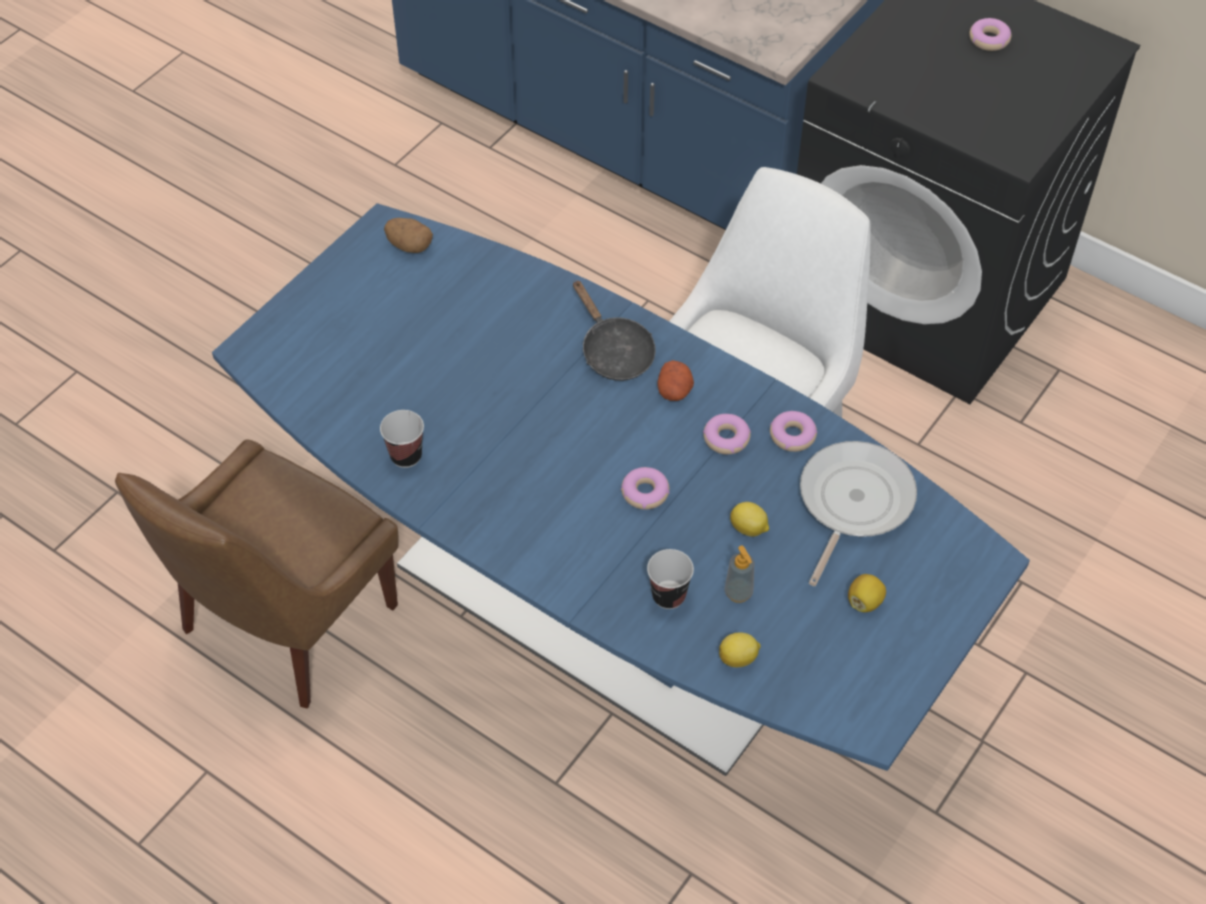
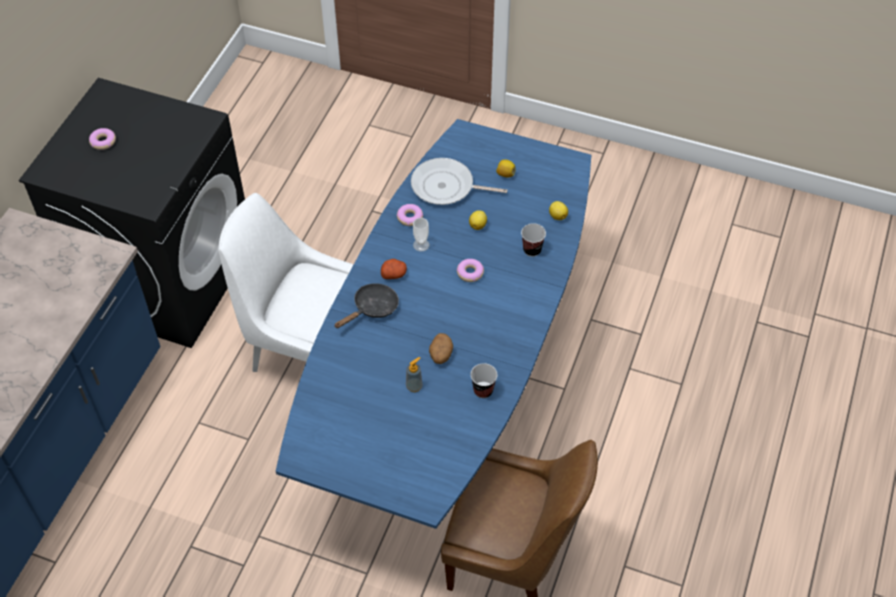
camera: 105 degrees left, 0 degrees up
(409, 245) = (311, 438): potato -> potato (440, 355)
(726, 438) = (421, 245): donut -> cup
(738, 592) = (519, 222): soap dispenser -> soap dispenser (414, 386)

